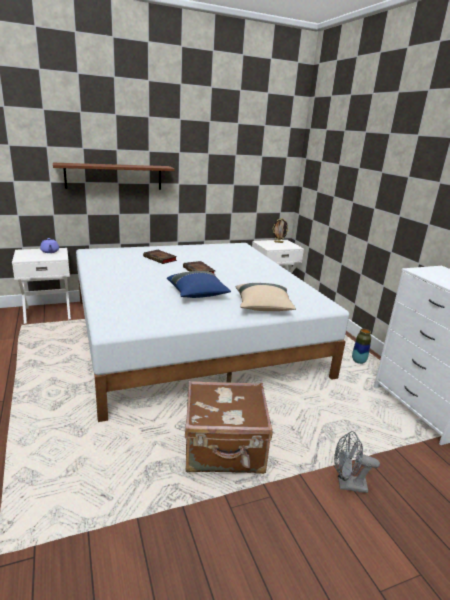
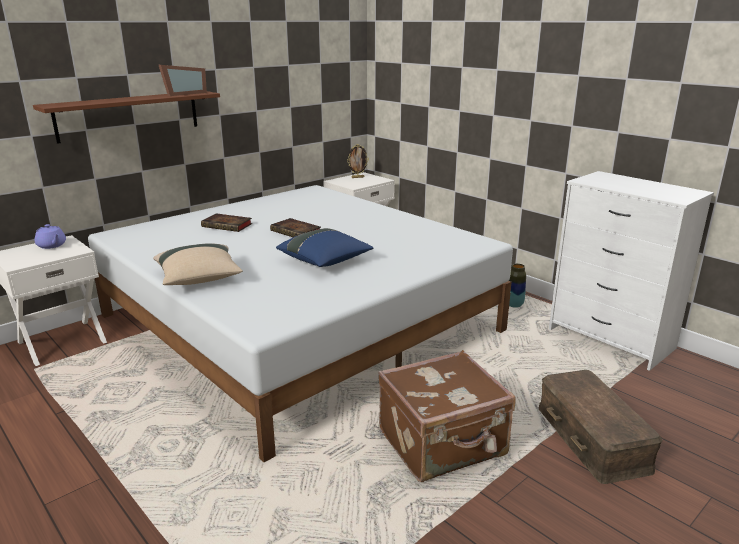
camera: 20 degrees left, 0 degrees up
(150, 166) = (183, 94): none -> picture frame
(263, 307) = (418, 260): beige pillow -> beige pillow (199, 279)
(347, 485) = (593, 438): grey fan -> brown storage box

